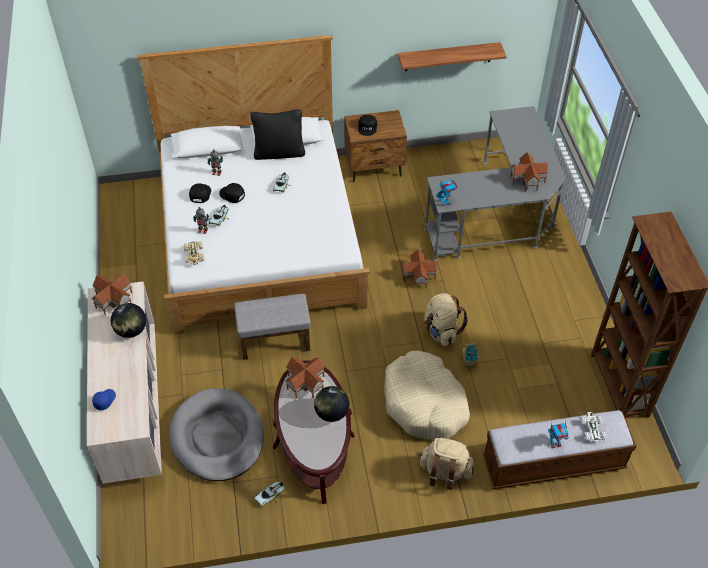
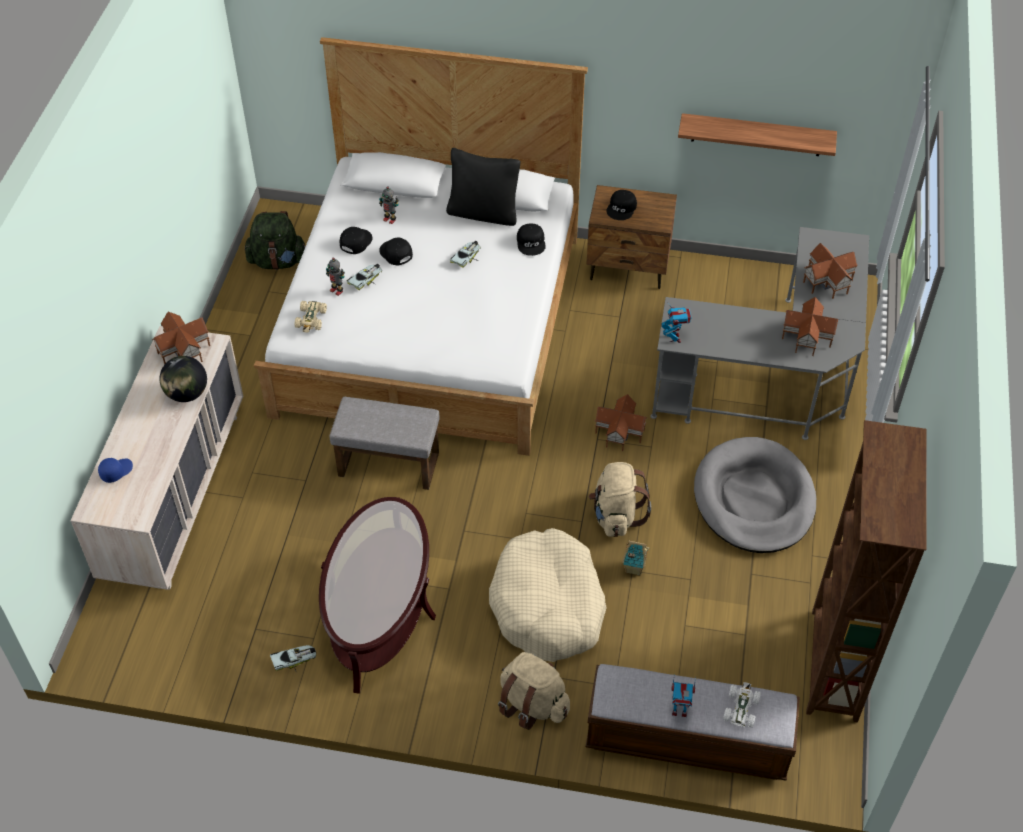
camera: 20 degrees right, 0 degrees up
(133, 224) = (278, 261): none -> green backpack
(217, 437) = (261, 565): grey dog bed -> grey dog bed (754, 499)
(305, 382) = (385, 526): toy house -> toy house (828, 280)
(321, 164) = (531, 242): none -> black cap
(332, 413) = (400, 576): globe -> none

